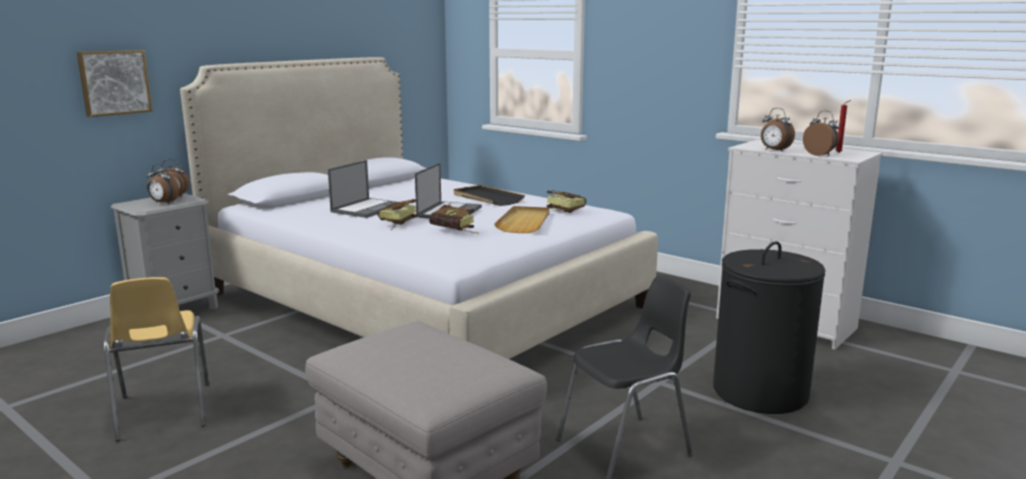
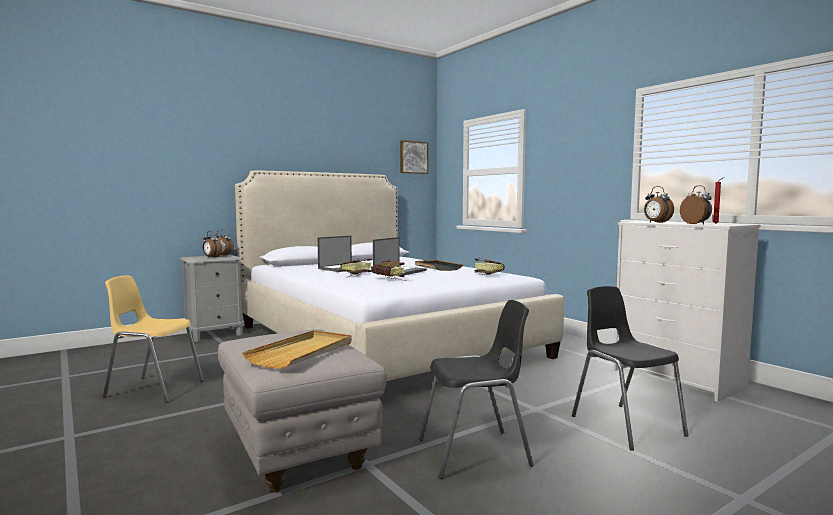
camera: 15 degrees right, 10 degrees down
(114, 82) = (192, 177): picture -> picture (413, 157)
(163, 412) = (154, 389): yellow chair -> yellow chair turned 105 degrees clockwise
(524, 222) = (449, 278): beige tray -> beige tray (302, 352)
(759, 391) = (625, 425): black laundry basket -> black chair

